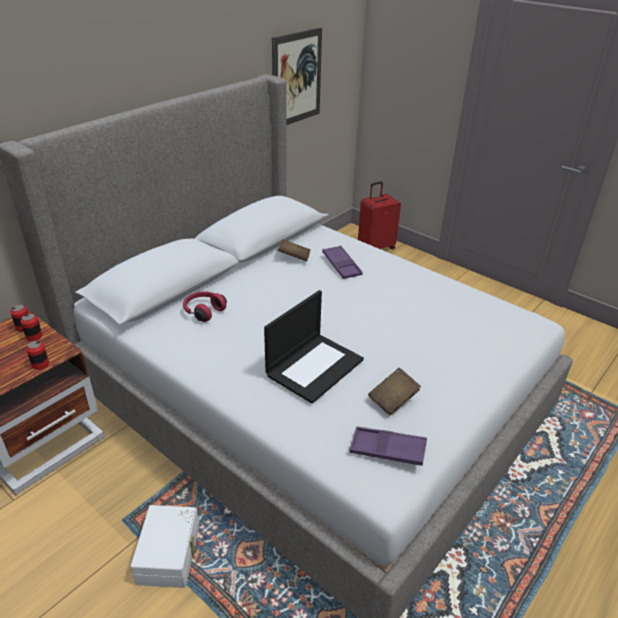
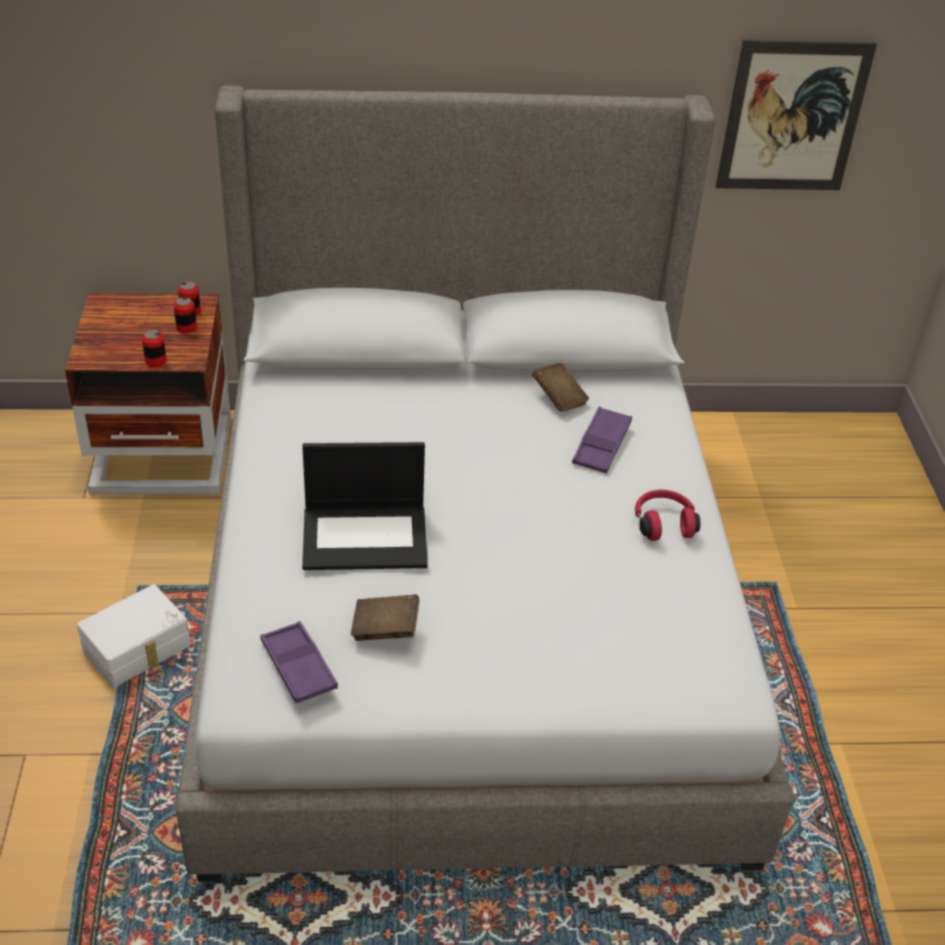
camera: 45 degrees right, 5 degrees up
(203, 311) = (357, 400): red headphones -> red headphones (663, 523)
(376, 247) = (876, 475): red suitcase -> none

